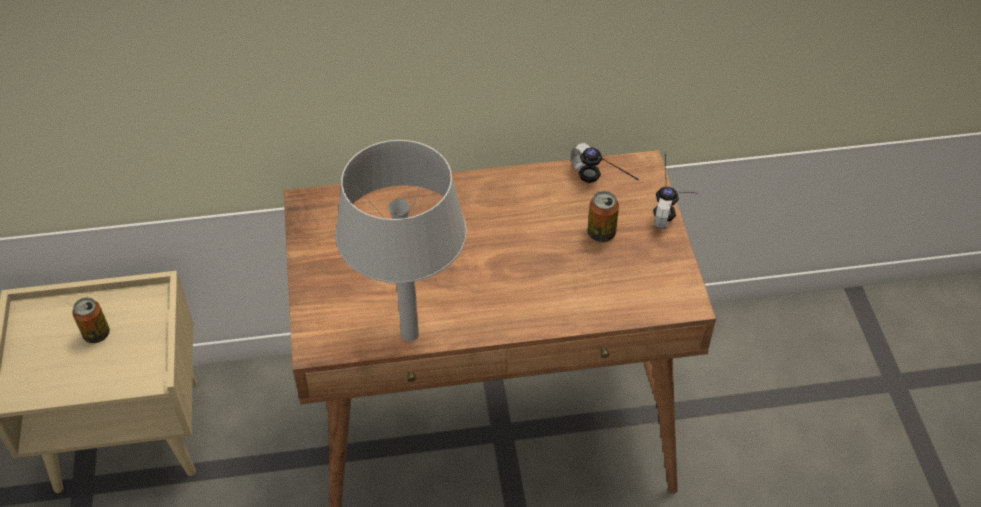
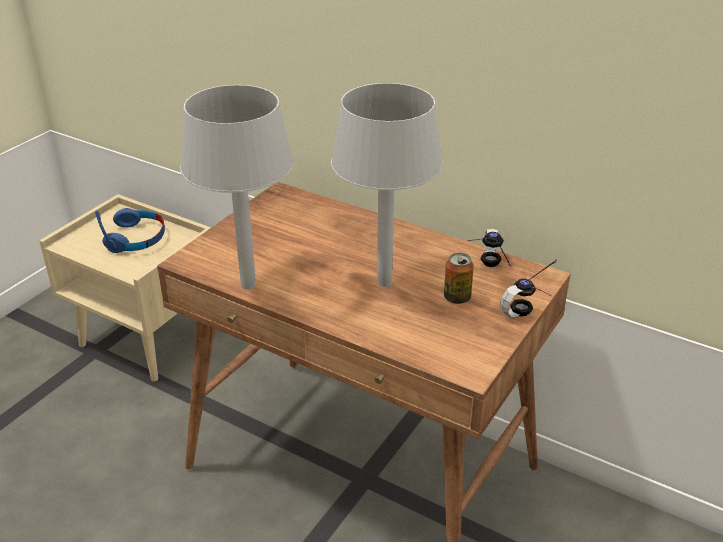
camera: 40 degrees right, 15 degrees down
(96, 334) = (137, 238): can -> blue headphones
(526, 255) = (384, 283): none -> grey table lamp

